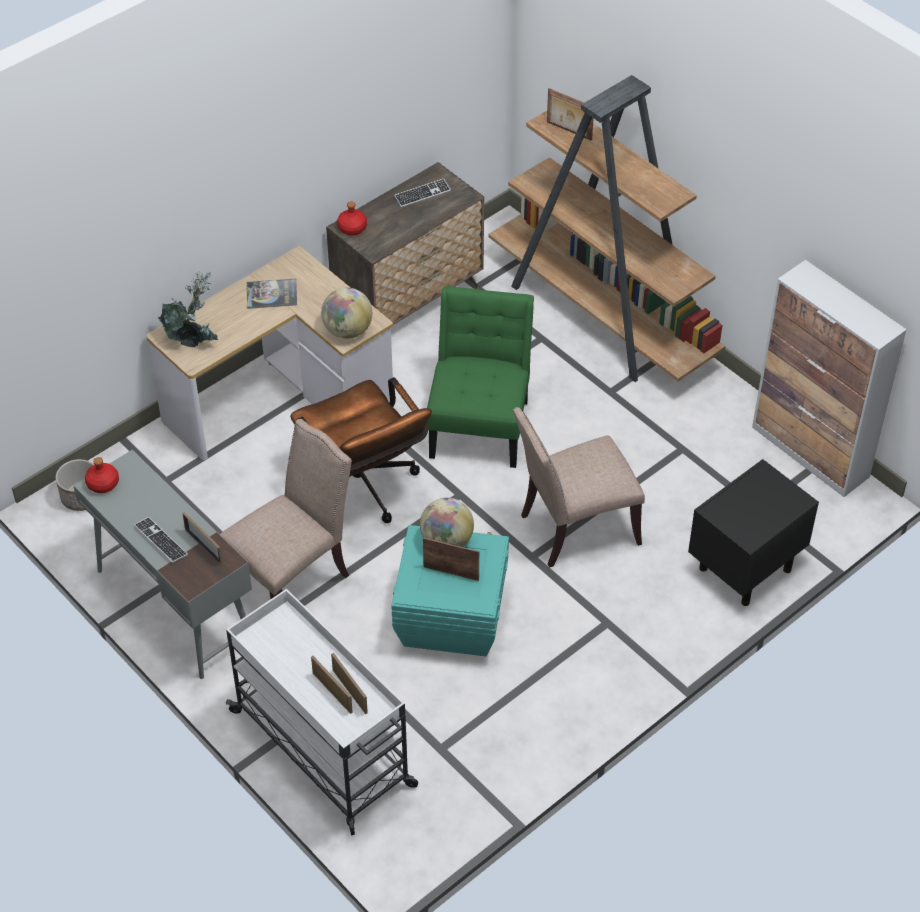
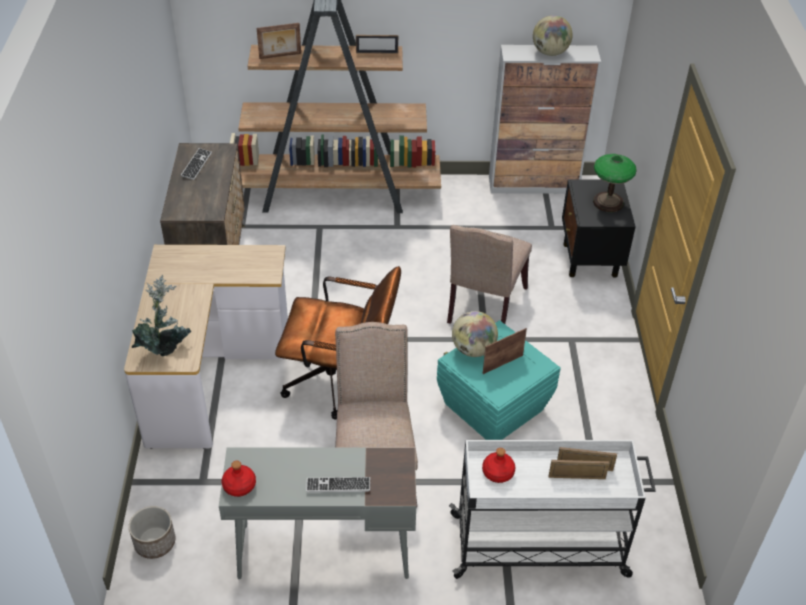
camera: 50 degrees left, 5 degrees down
(204, 547) = (372, 463): picture frame -> picture frame (377, 52)
(271, 294) = (179, 284): book -> none
(347, 330) = (263, 269): globe -> globe (550, 53)
(352, 228) = (179, 210): red bottle -> red bottle (497, 473)
(480, 423) = (353, 294): green chair -> none
(763, 511) = (608, 202): none -> table lamp

